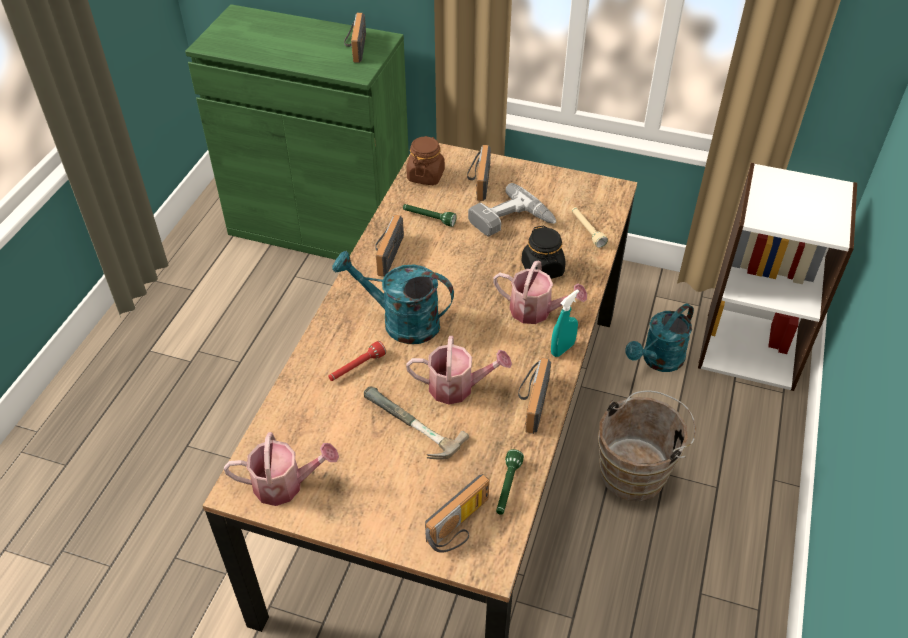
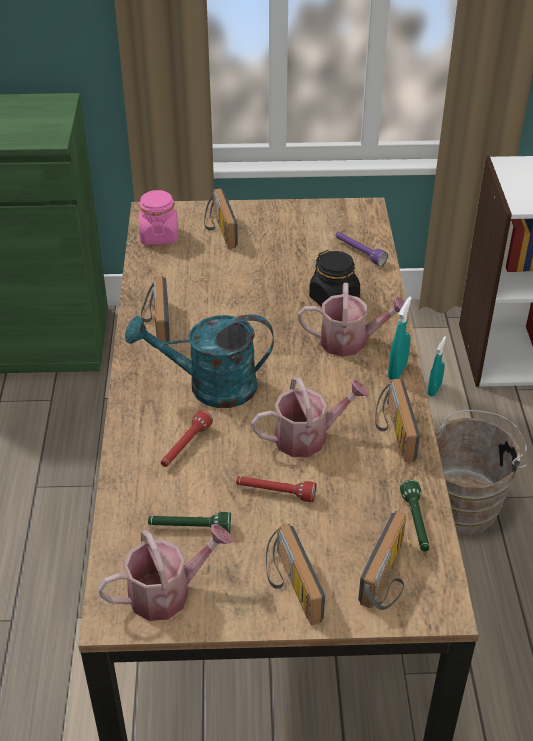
camera: 20 degrees left, 5 degrees down
(354, 47) = (30, 114): radio -> radio (289, 586)
(407, 427) = (275, 493): hammer -> red flashlight
(425, 175) = (159, 236): brown jar -> pink jar
(428, 218) = (185, 277): green flashlight -> green flashlight (189, 528)
(512, 222) = (277, 261): power drill -> none
(587, 230) = (359, 253): beige flashlight -> purple flashlight
(658, 361) = (434, 389): turquoise watering can -> turquoise spray bottle

